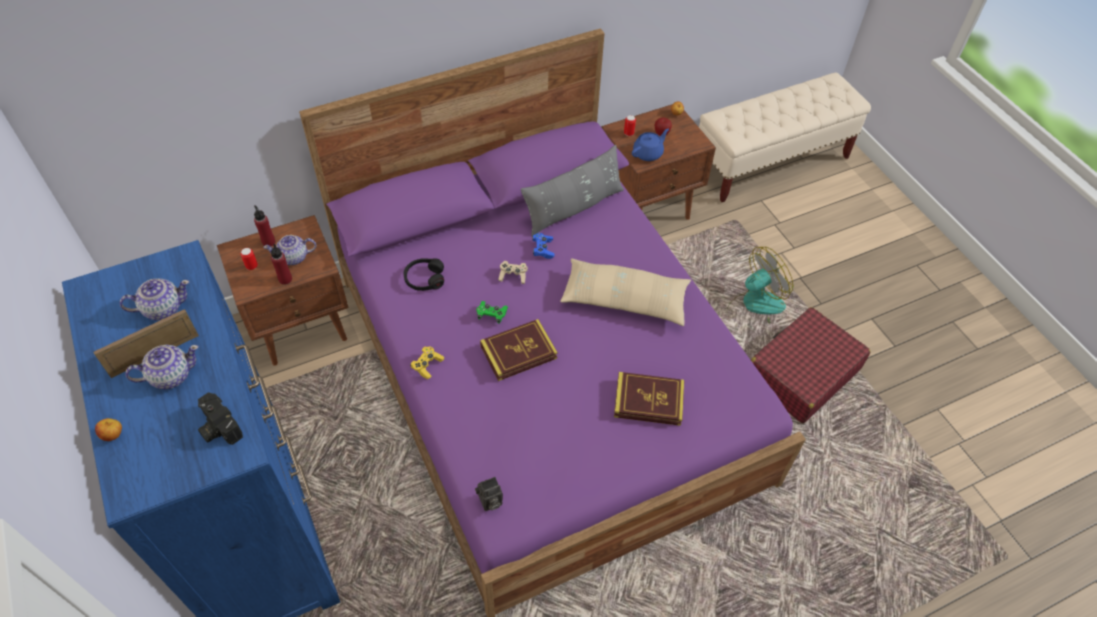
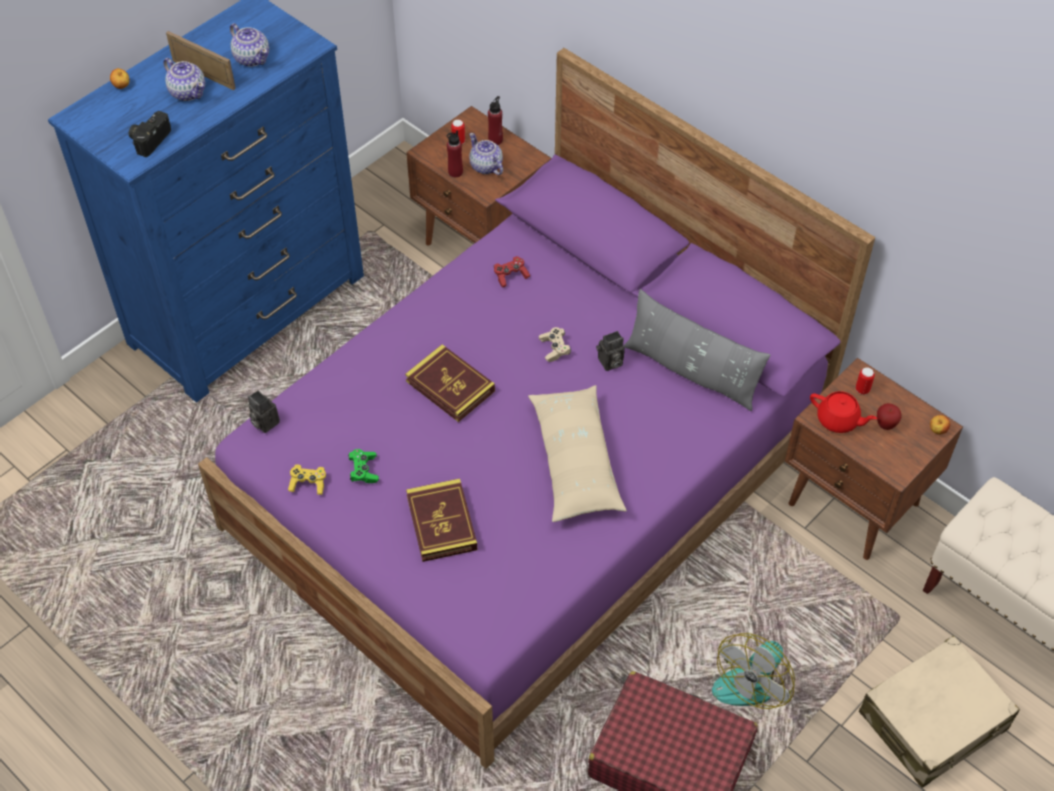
camera: 70 degrees right, 0 degrees up
(424, 279) = (510, 276): black headphones -> red game controller
(427, 365) = (401, 319): yellow game controller -> yellow game controller (308, 484)
(491, 315) = (489, 348): green game controller -> green game controller (363, 470)
(543, 249) = (609, 363): blue game controller -> camera
(648, 153) = (838, 420): blue teapot -> red teapot
(754, 307) = (752, 677): fan -> fan turned 90 degrees clockwise
(810, 234) = (933, 721): none -> beige suitcase

